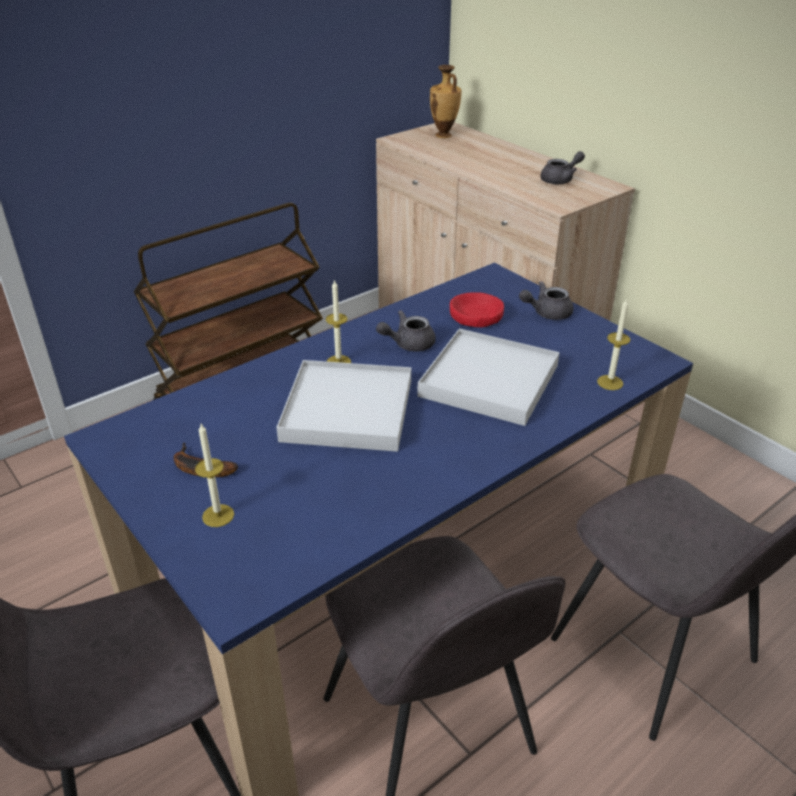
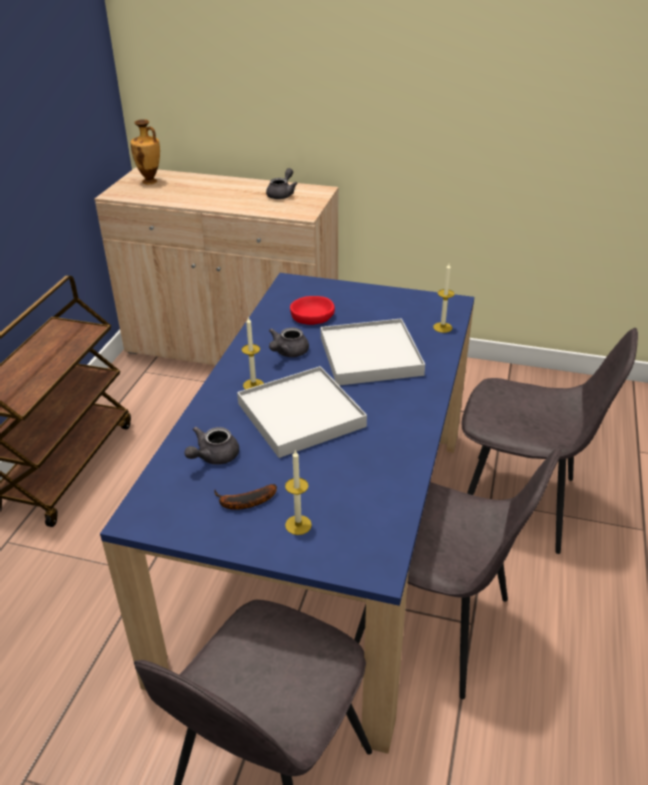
camera: 35 degrees left, 0 degrees up
(546, 313) = (355, 296): grey teapot -> grey teapot (213, 457)

